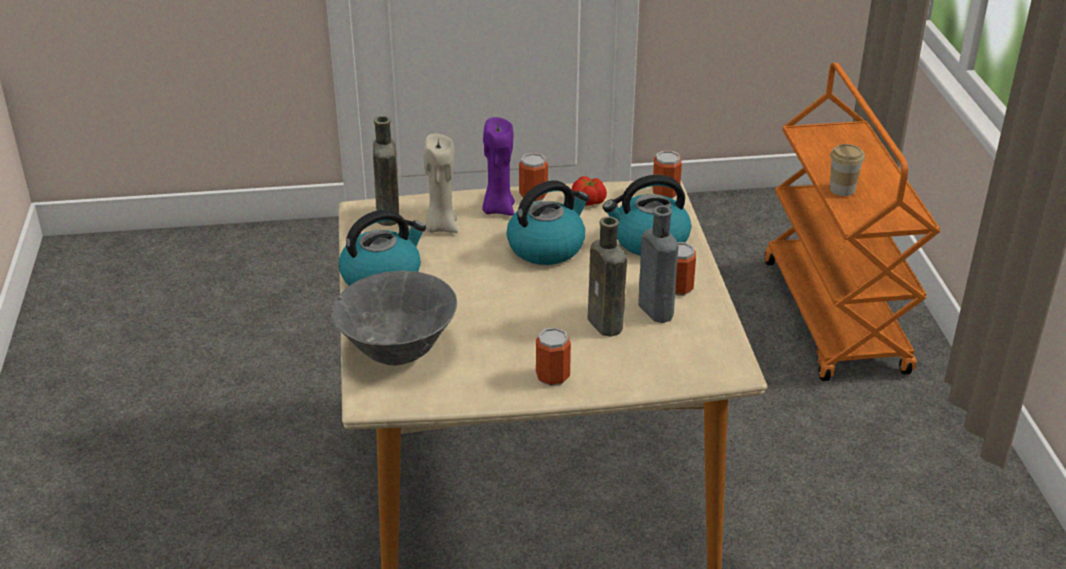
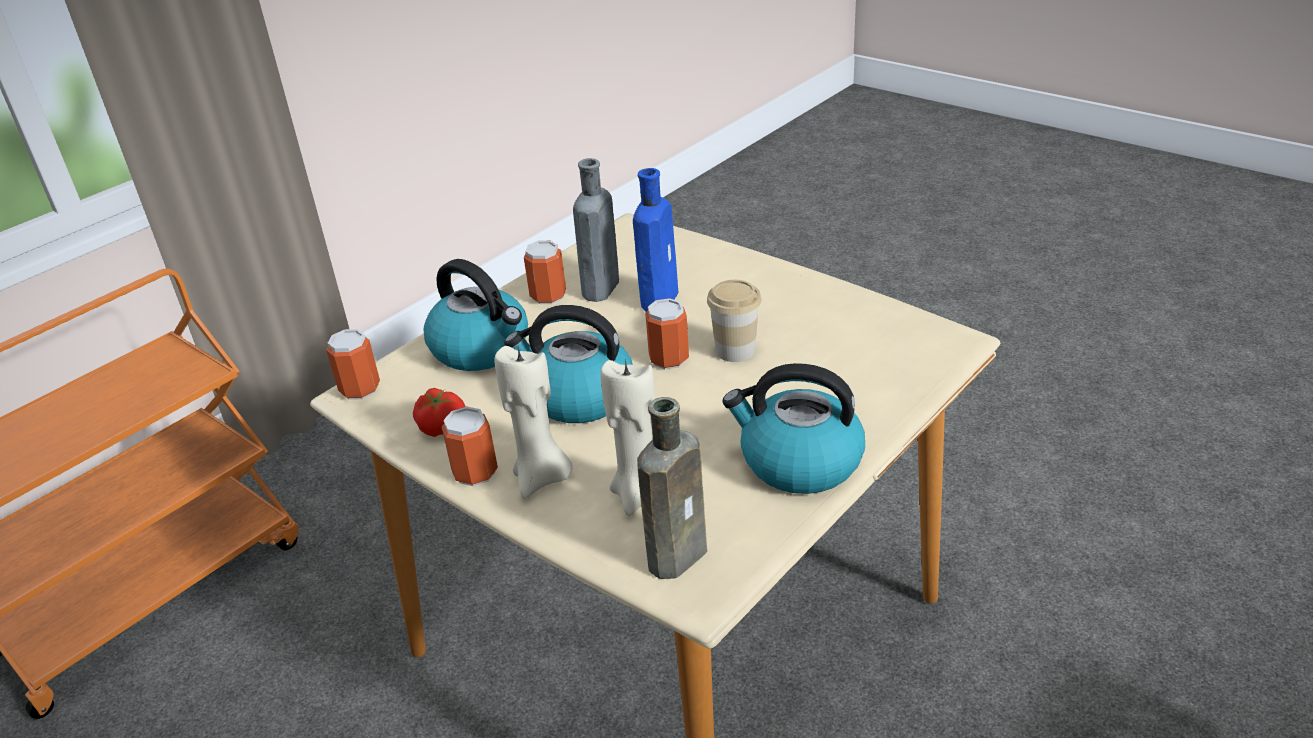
camera: 130 degrees left, 0 degrees up
(397, 353) = (883, 368): grey bowl -> none
(498, 209) = (542, 478): purple candle -> beige candle
(552, 376) = (770, 283): can -> can (669, 359)
(606, 325) = (660, 297): brown bottle -> blue bottle
(842, 189) = (121, 412): cup -> cup (735, 350)

